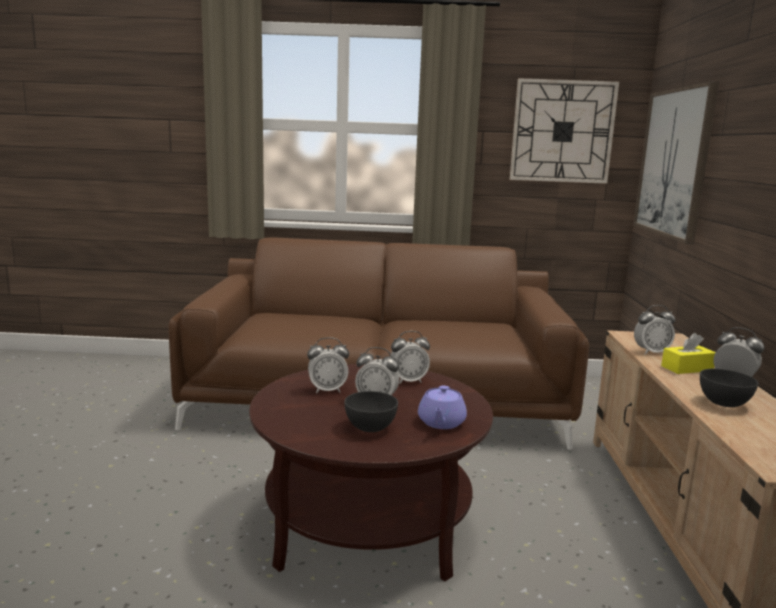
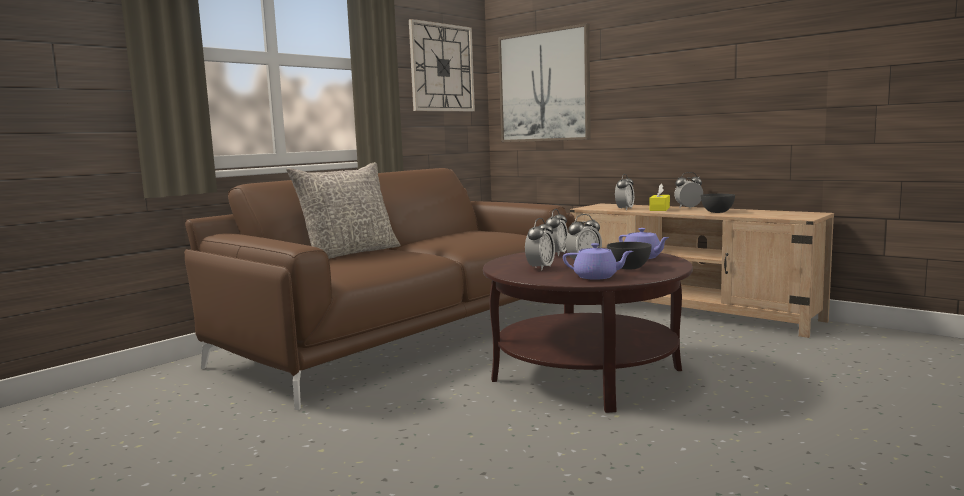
camera: 50 degrees left, 5 degrees down
(306, 422) = (596, 277): none -> purple teapot
(318, 316) = (349, 253): none -> grey pillow

